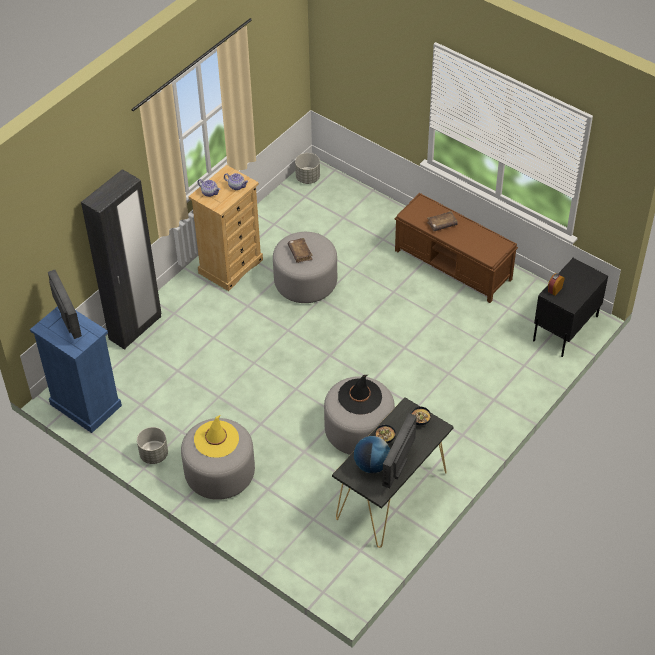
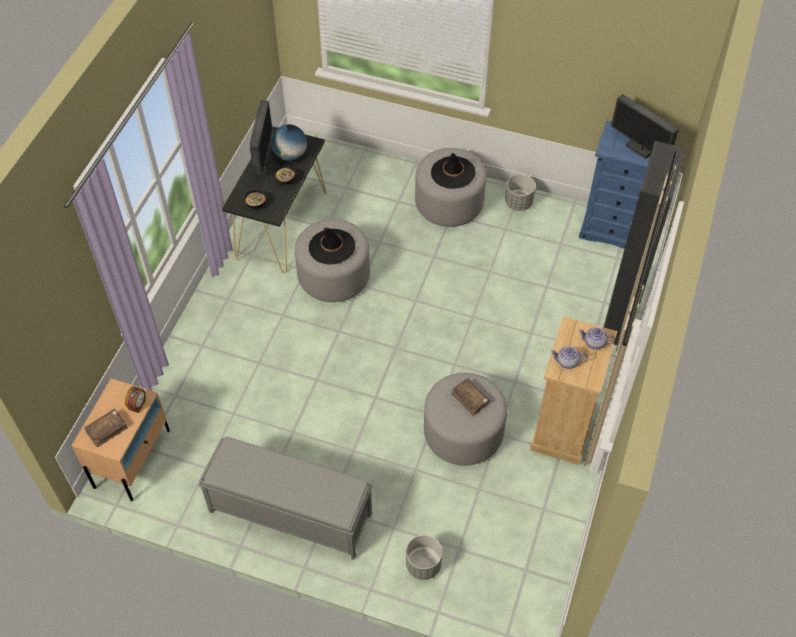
camera: 160 degrees right, 5 degrees up
(216, 439) = (453, 173): yellow hat -> black hat
(308, 178) = (537, 606): grey planter -> grey planter (423, 565)
(442, 224) = (304, 483): brown book -> brown book (107, 430)
(453, 265) = (289, 512): brown bench -> grey bench
(565, 328) = (132, 458): black nightstand -> beige nightstand

